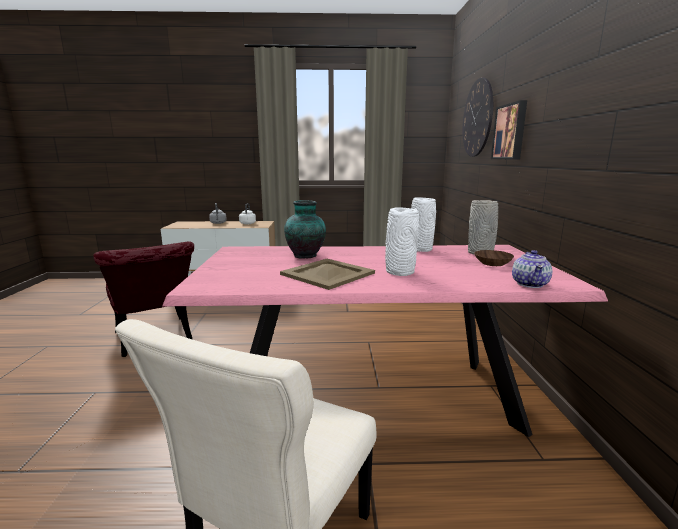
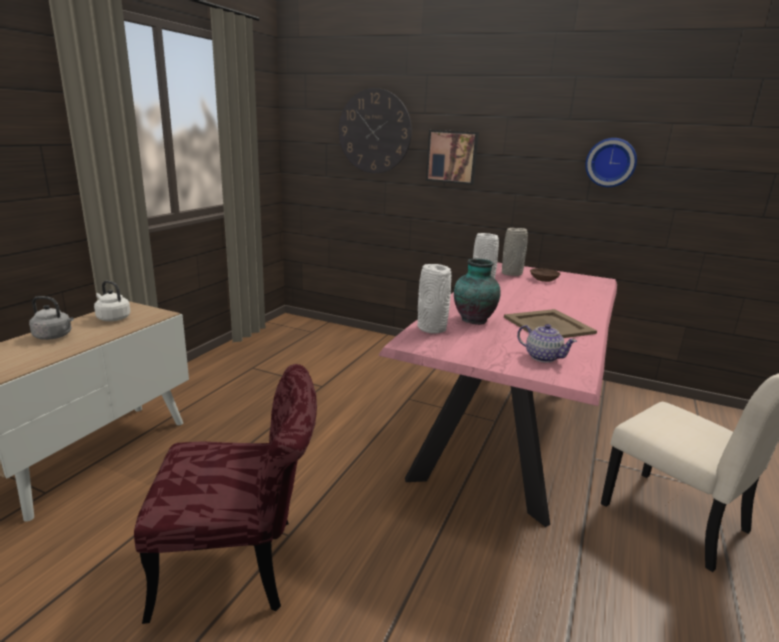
camera: 65 degrees left, 5 degrees up
(399, 272) = (554, 305): white vase -> white vase (432, 329)
(530, 284) = (598, 286): teapot -> teapot (542, 357)
(632, 107) = (610, 162): none -> wall clock

